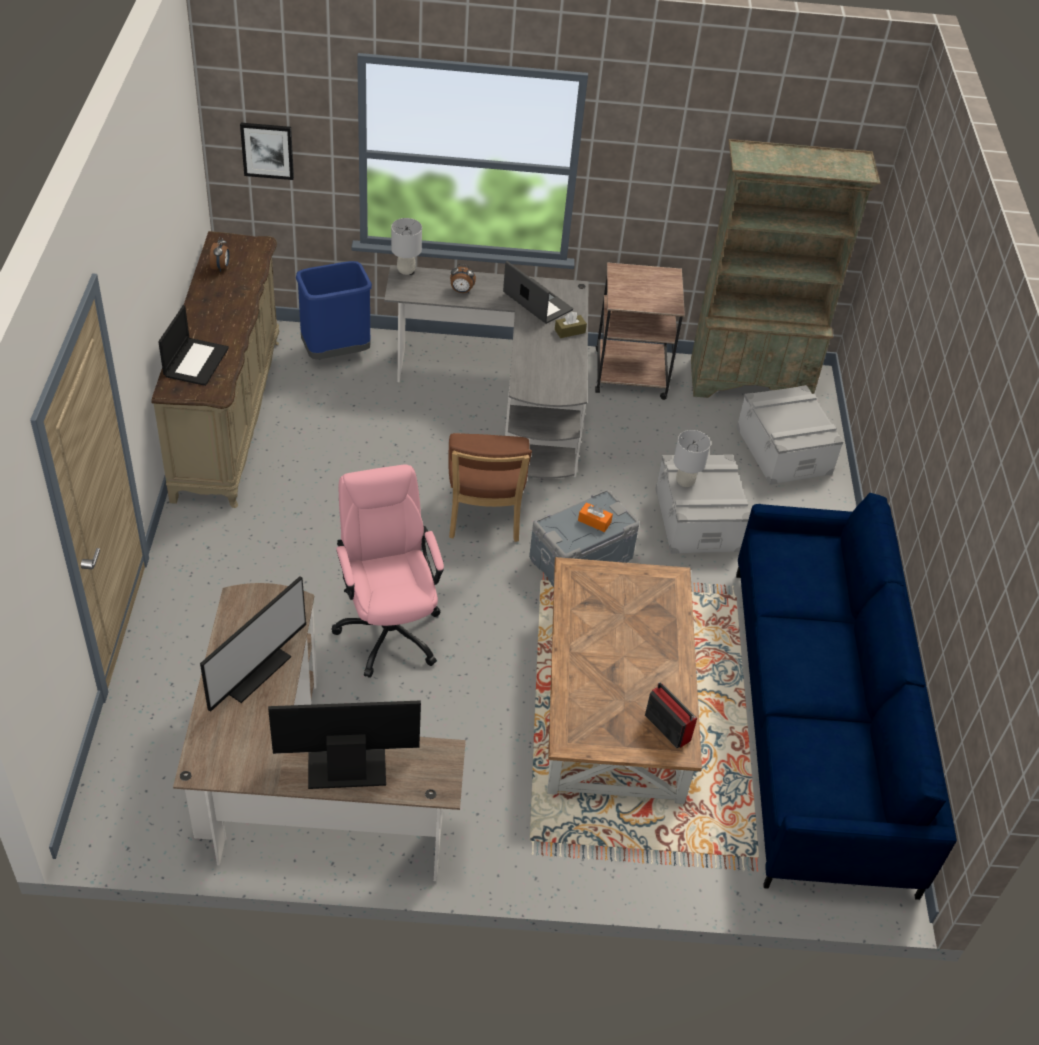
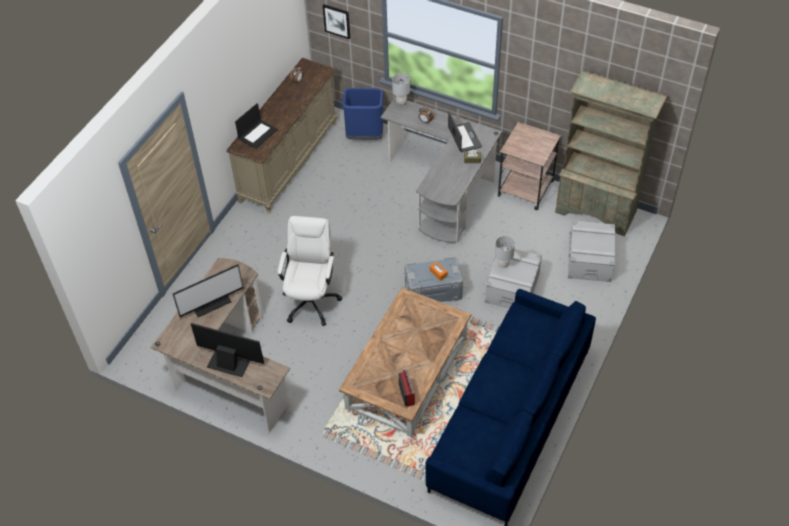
camera: 30 degrees right, 5 degrees up
(388, 630) = (311, 301): pink office chair -> white office chair
(484, 517) = (393, 253): brown chair -> none

